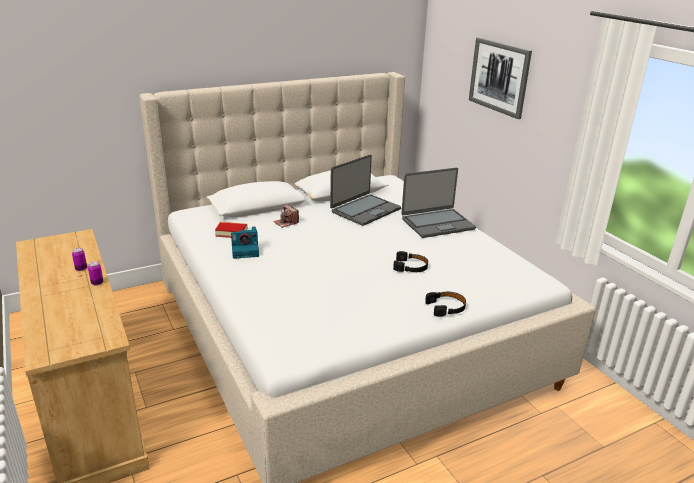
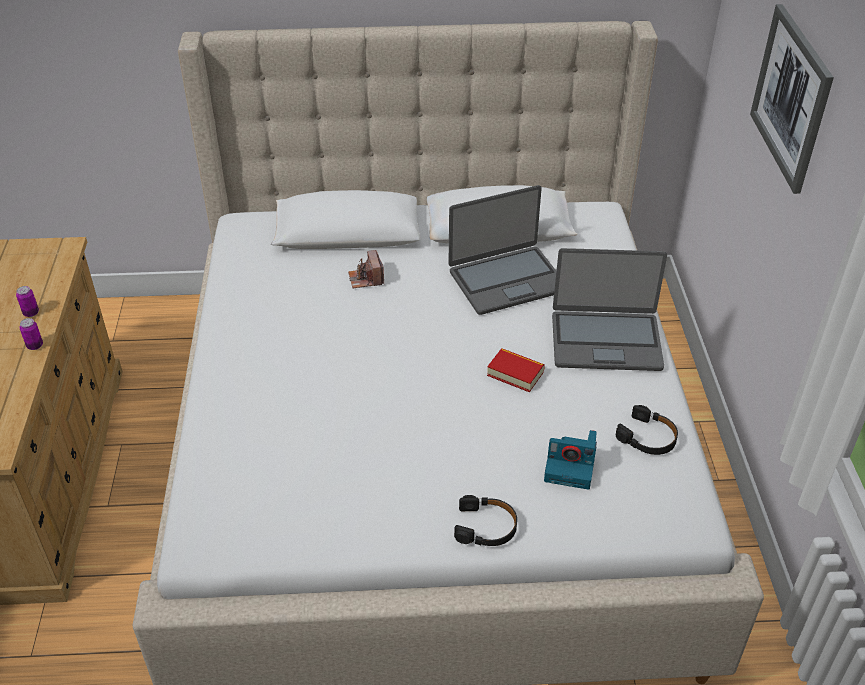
camera: 25 degrees right, 15 degrees up
(231, 233) = (275, 281): book -> book (515, 373)
(246, 250) = (272, 324): camera -> camera (571, 466)
(410, 267) = (492, 426): black headphones -> black headphones (648, 438)

